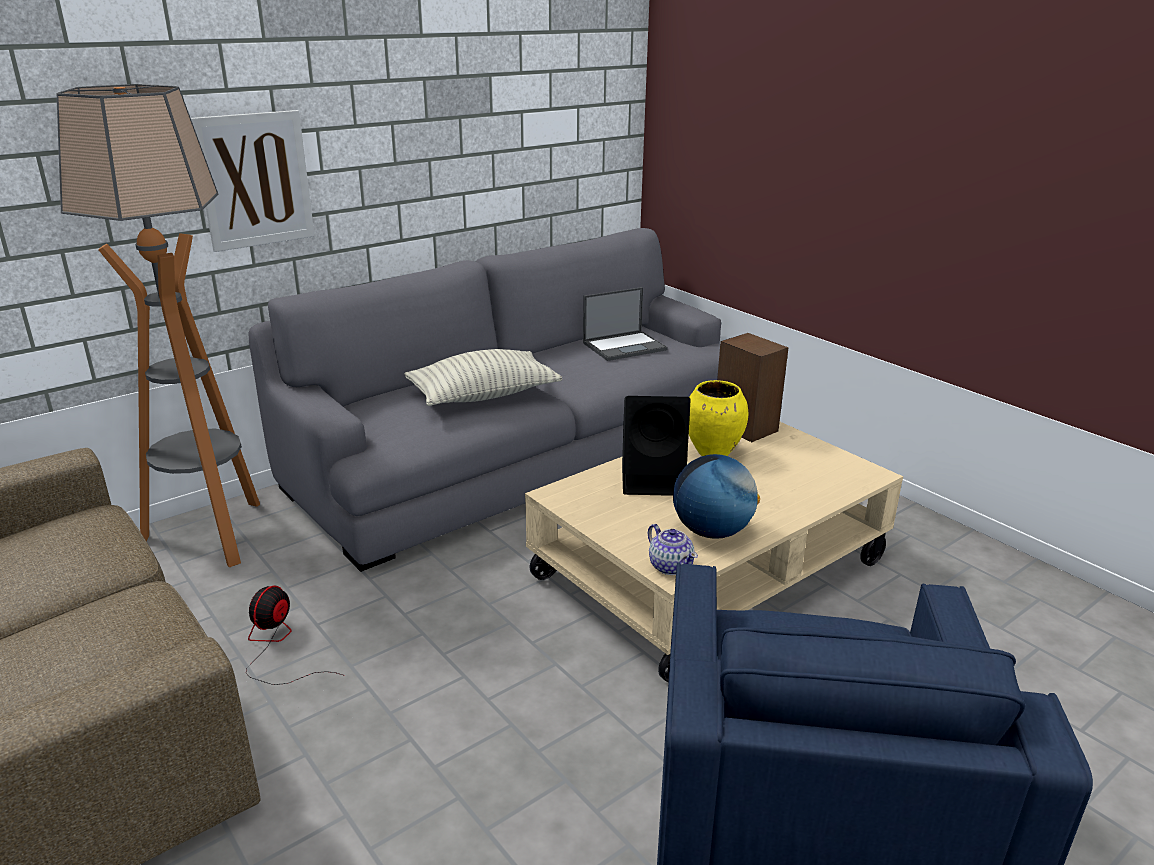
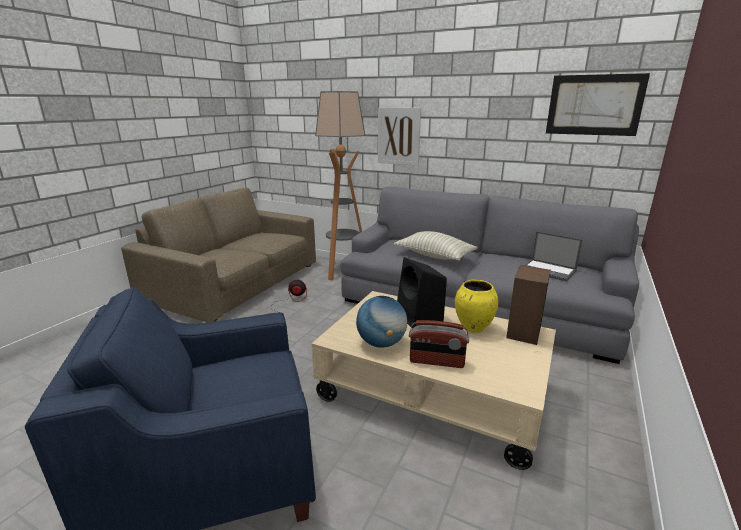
camera: 65 degrees right, 5 degrees down
(569, 84) = (594, 105): none -> picture
(670, 566) = (337, 338): teapot -> none
(783, 504) = (436, 362): none -> radio

